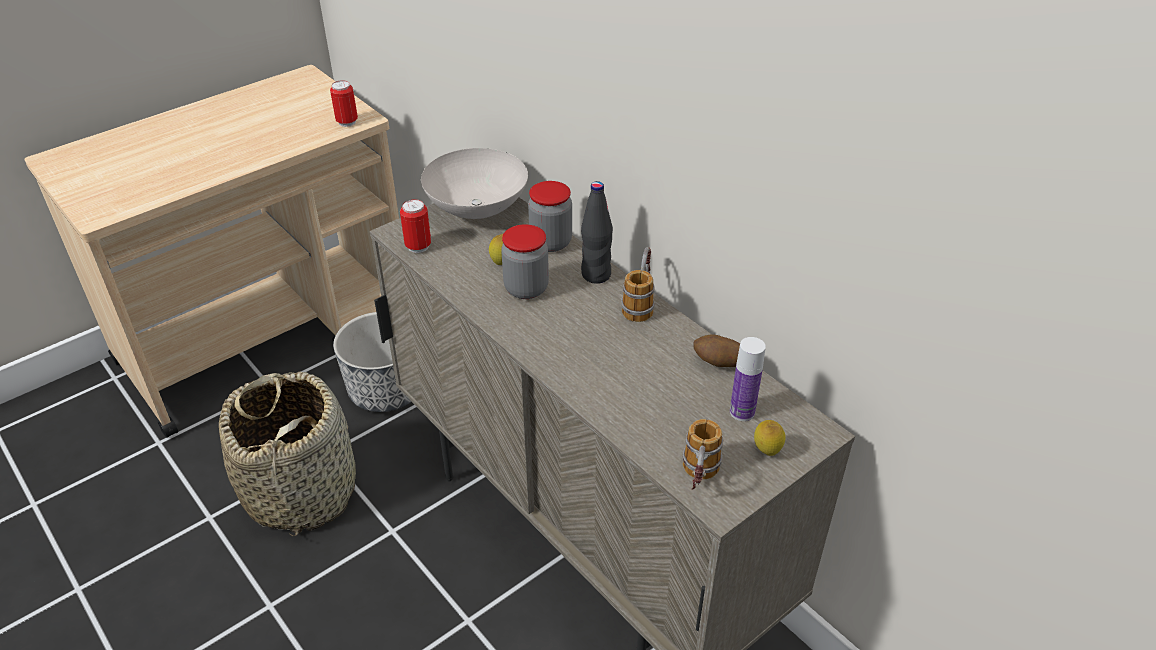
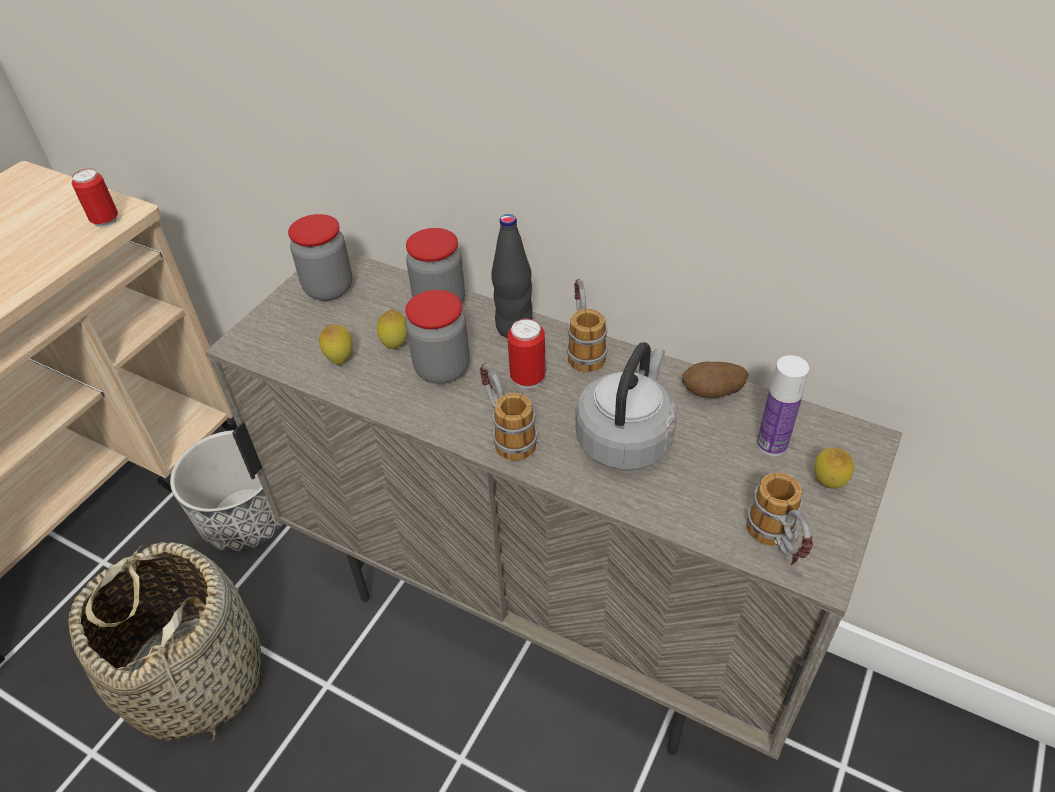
camera: 20 degrees left, 5 degrees up
(418, 246) = (280, 354): can -> can (528, 378)
(458, 262) = (340, 359): none -> lemon
(476, 210) = (329, 288): white bowl -> jar
(546, 344) = (505, 433): none -> mug
(632, 374) = (626, 438): none -> grey kettle

